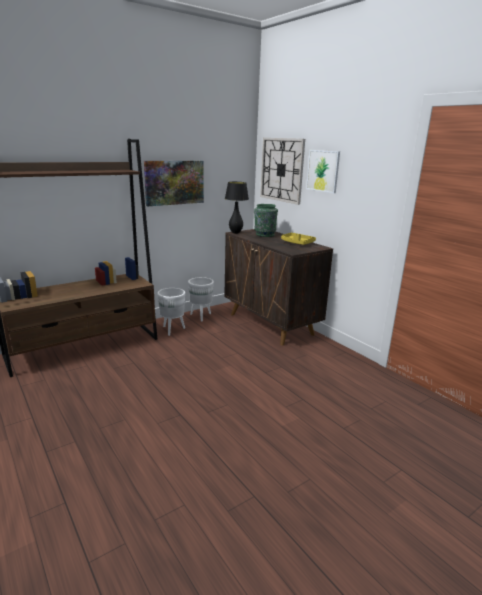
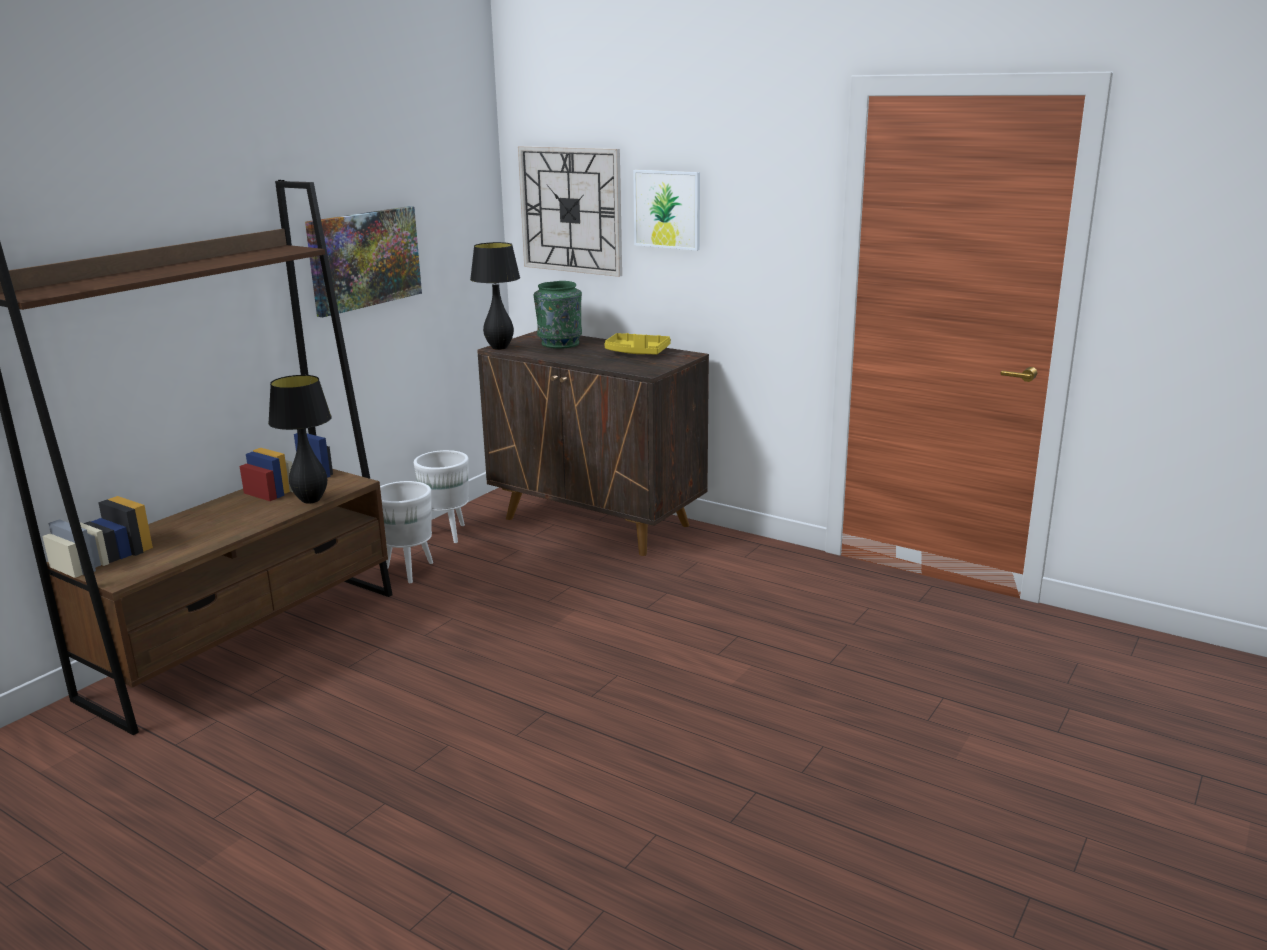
camera: 20 degrees left, 0 degrees up
(117, 288) = (311, 500): none -> black table lamp

